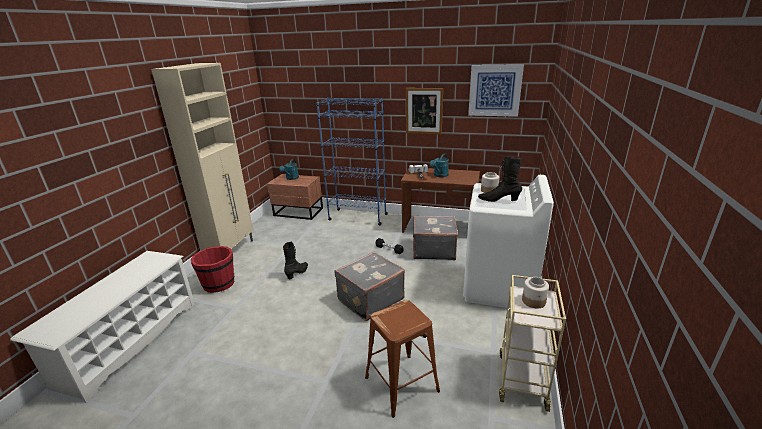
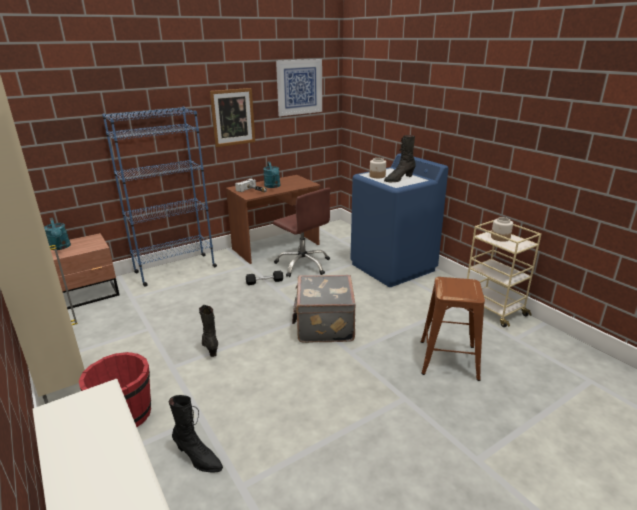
camera: 50 degrees left, 0 degrees up
(203, 325) = (198, 458): none -> black boot
(433, 250) = (303, 265): grey suitcase -> brown office chair
(499, 287) = (393, 267): white washing machine -> blue washing machine

